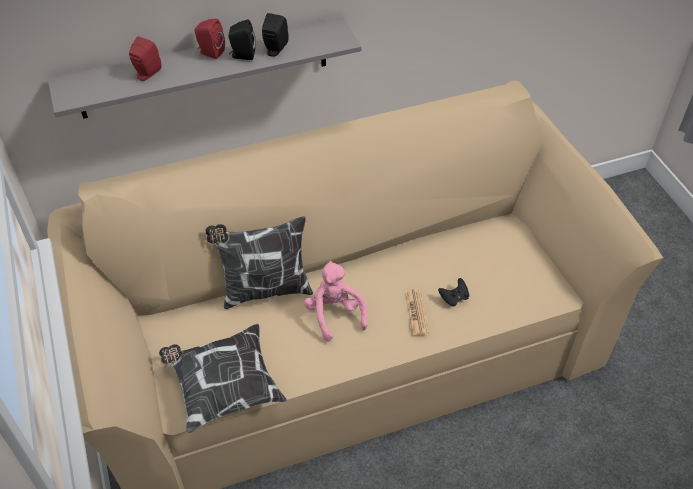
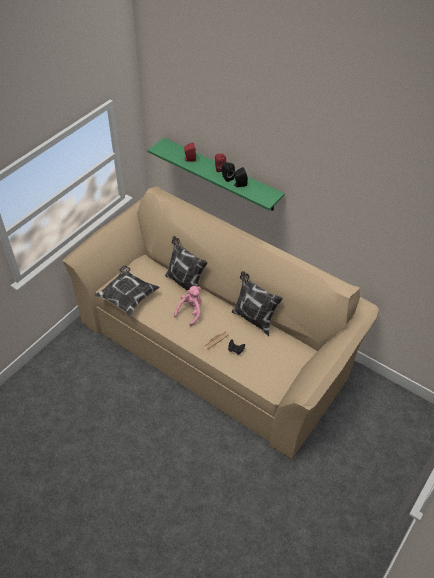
camera: 55 degrees right, 0 degrees up
(204, 68) = (221, 174): grey shelf -> green shelf
(408, 246) = (253, 318): none -> pillow

